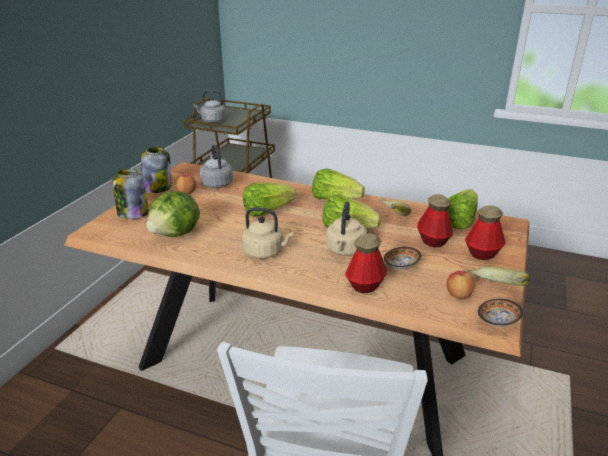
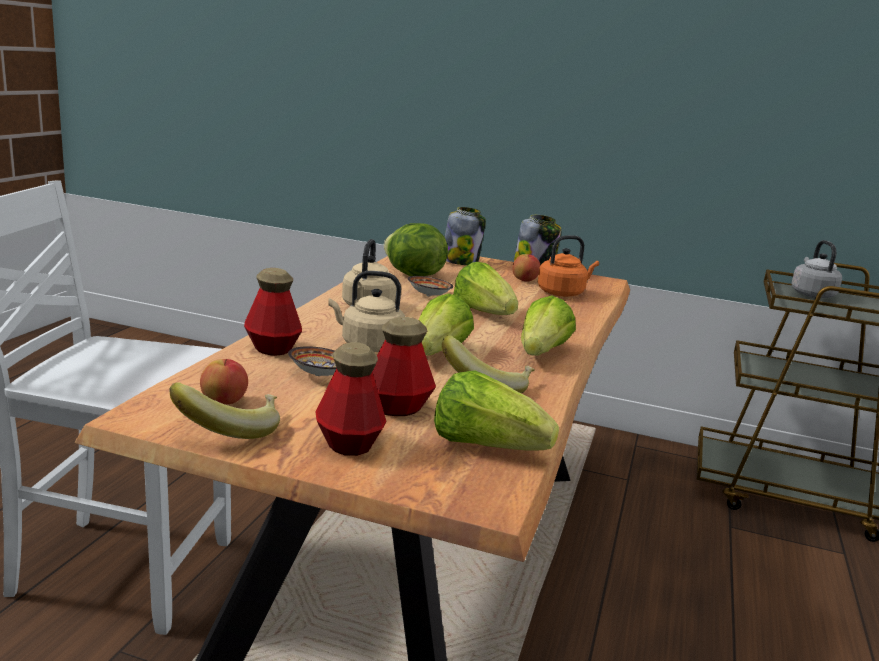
camera: 85 degrees right, 10 degrees down
(216, 183) = (563, 293): grey kettle -> orange kettle
(497, 322) = (141, 417): bowl -> bowl (429, 295)

